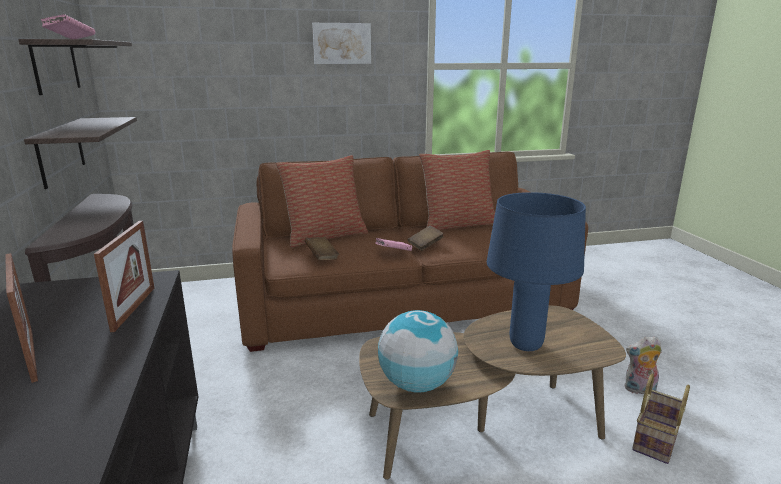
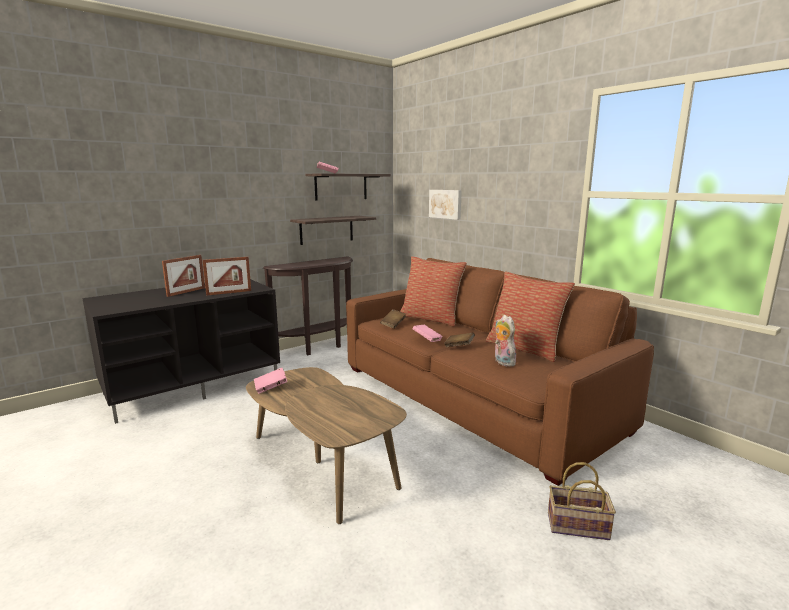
camera: 65 degrees right, 5 degrees down
(341, 43) = (513, 172): picture -> picture (446, 204)
(416, 384) = (271, 388): globe -> pink book
(525, 345) = (324, 405): blue table lamp -> none
(639, 390) = (434, 545): plush toy -> plush toy (502, 362)
(657, 441) = (351, 558): basket -> basket (576, 527)

